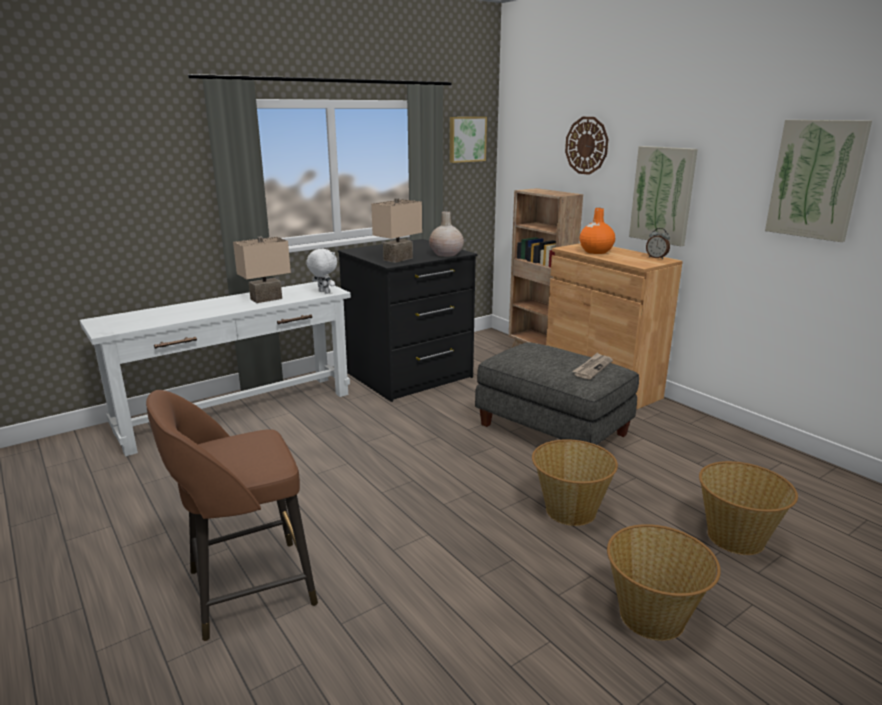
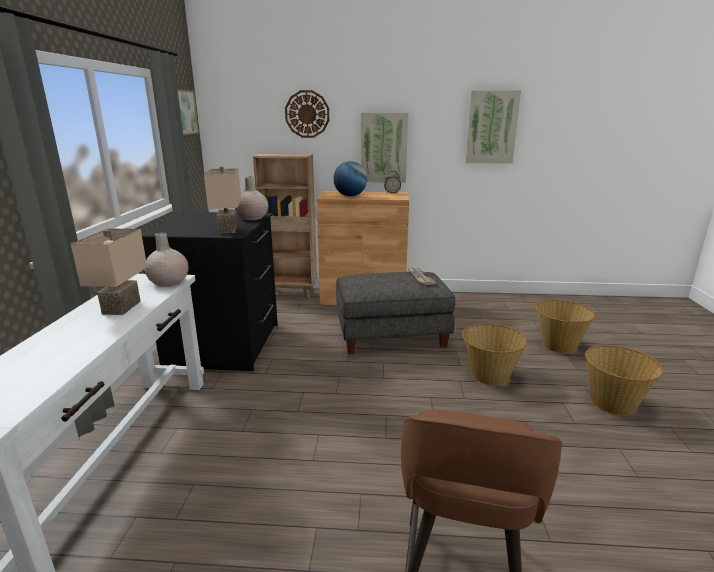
camera: 50 degrees left, 0 degrees up
(323, 292) = (168, 282): white plush toy -> beige vase
(595, 251) = (350, 196): orange vase -> globe

